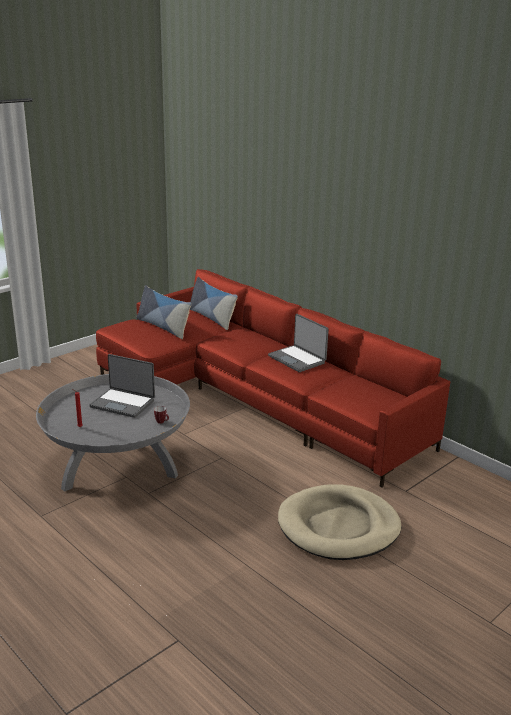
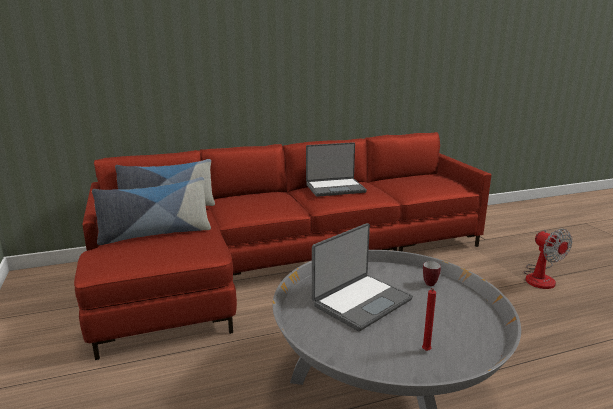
camera: 65 degrees left, 5 degrees down
(338, 526) = (540, 277): beige dog bed -> fan

